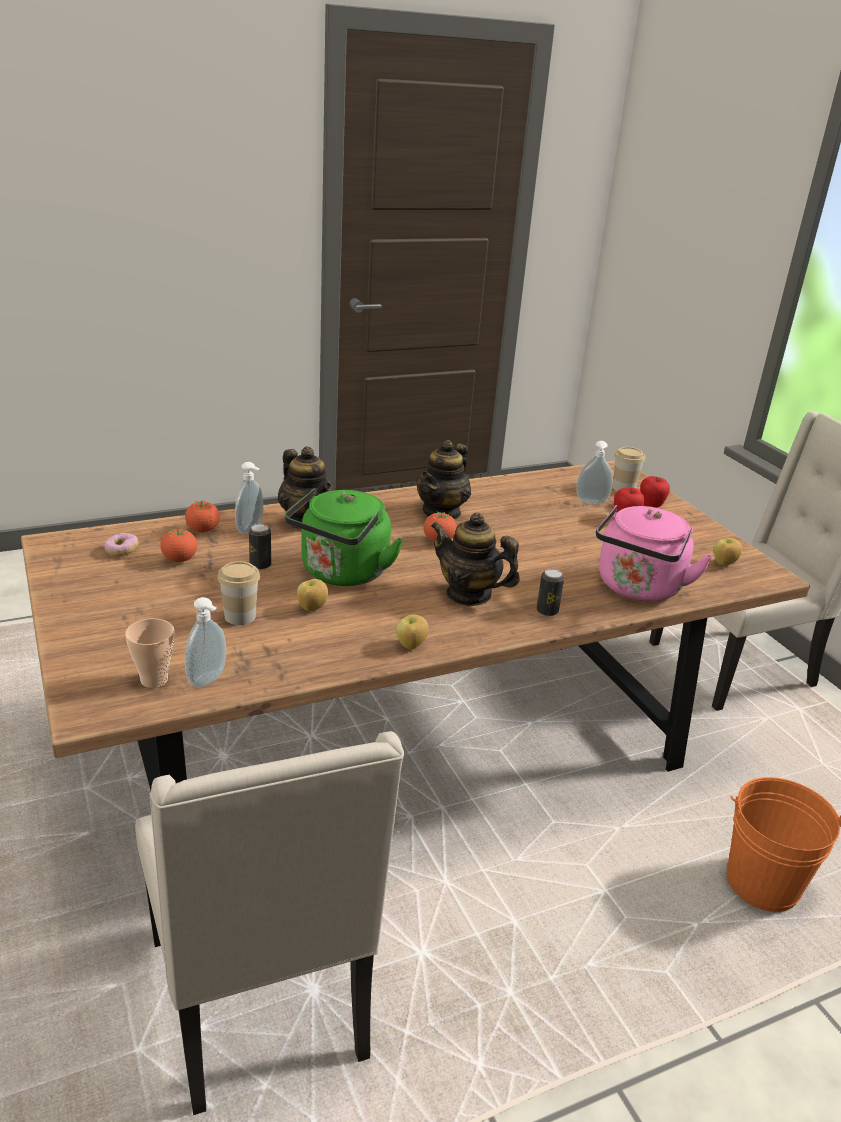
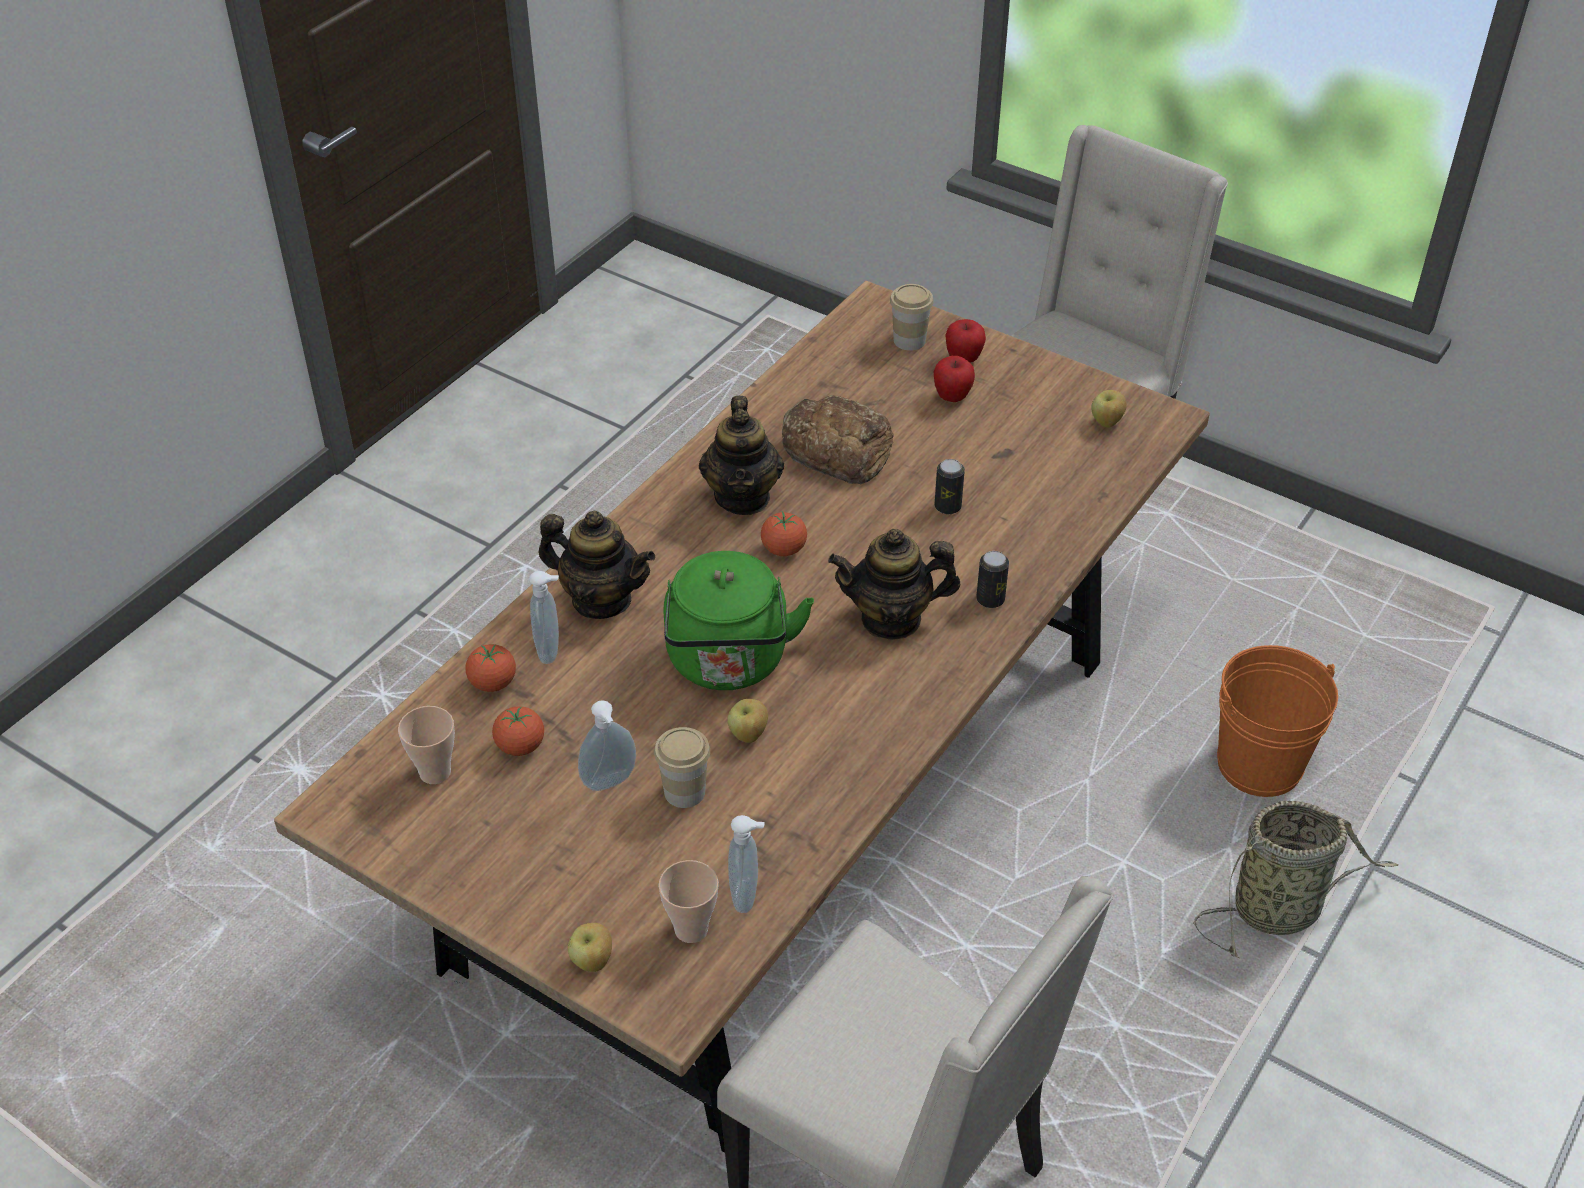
camera: 30 degrees left, 15 degrees up
(122, 551) = (435, 772): donut -> cup
(260, 565) = (623, 702): can -> can (947, 506)
(411, 645) = (900, 729): apple -> apple (593, 962)
(524, 514) = (837, 449): none -> bread
(591, 502) = (894, 387): soap dispenser -> soap dispenser (610, 783)
(638, 589) = (1052, 513): pink kettle -> none
(710, 988) = (1281, 909): none -> basket

